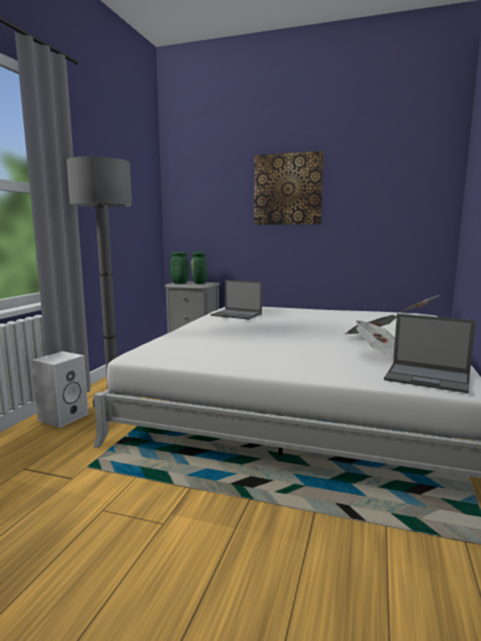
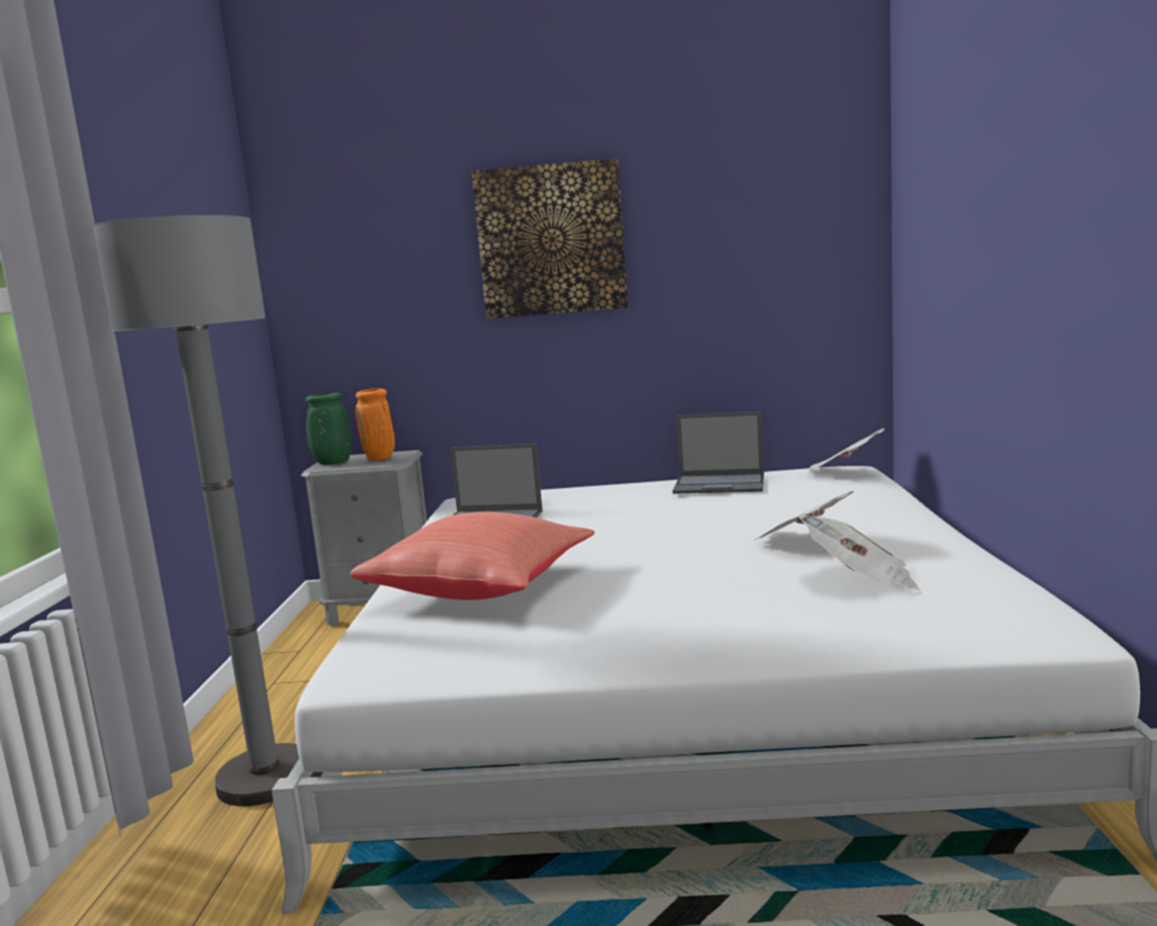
camera: 15 degrees left, 0 degrees up
(64, 417) = (160, 846): white speaker -> none
(199, 283) = (380, 459): green vase -> orange vase
(211, 336) = (482, 589): none -> red pillow
(428, 378) = (984, 620): laptop -> laptop (720, 484)

